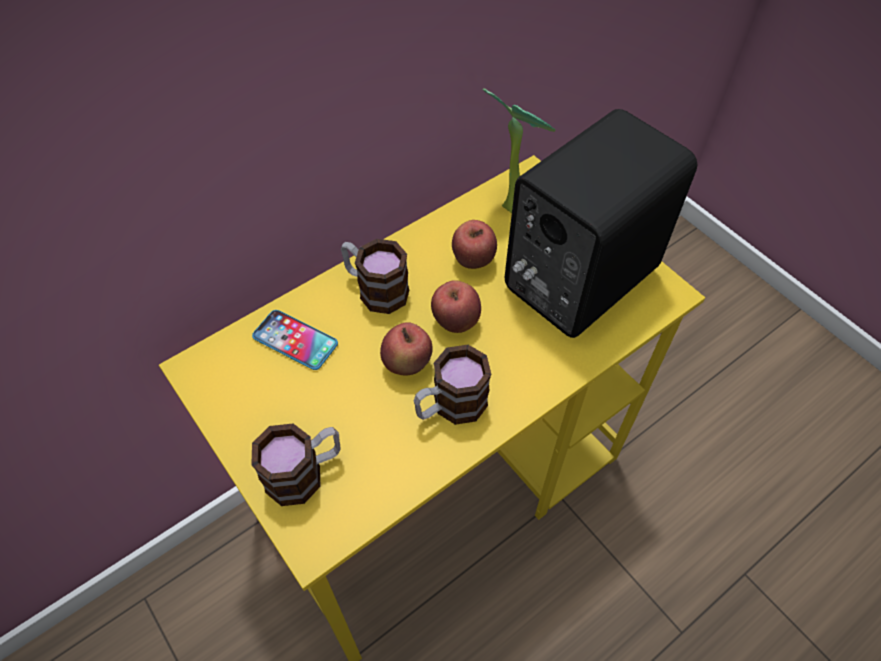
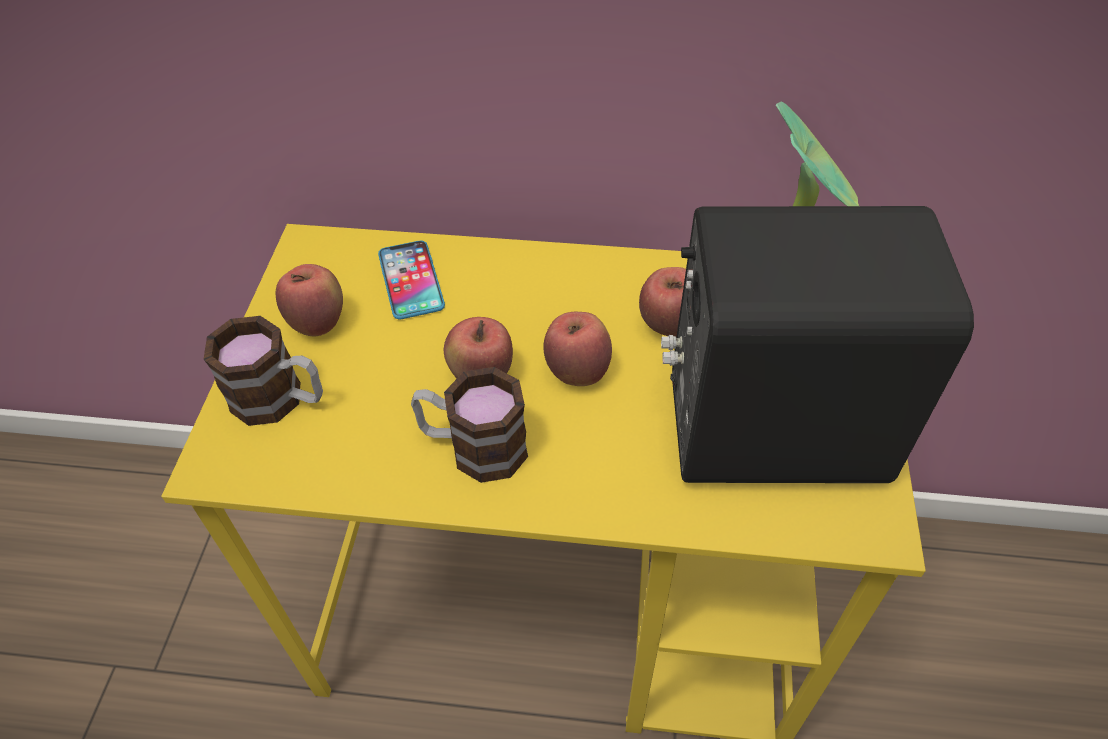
camera: 45 degrees right, 5 degrees down
(268, 410) = (318, 323): none -> apple
(375, 289) = (536, 285): mug -> none

